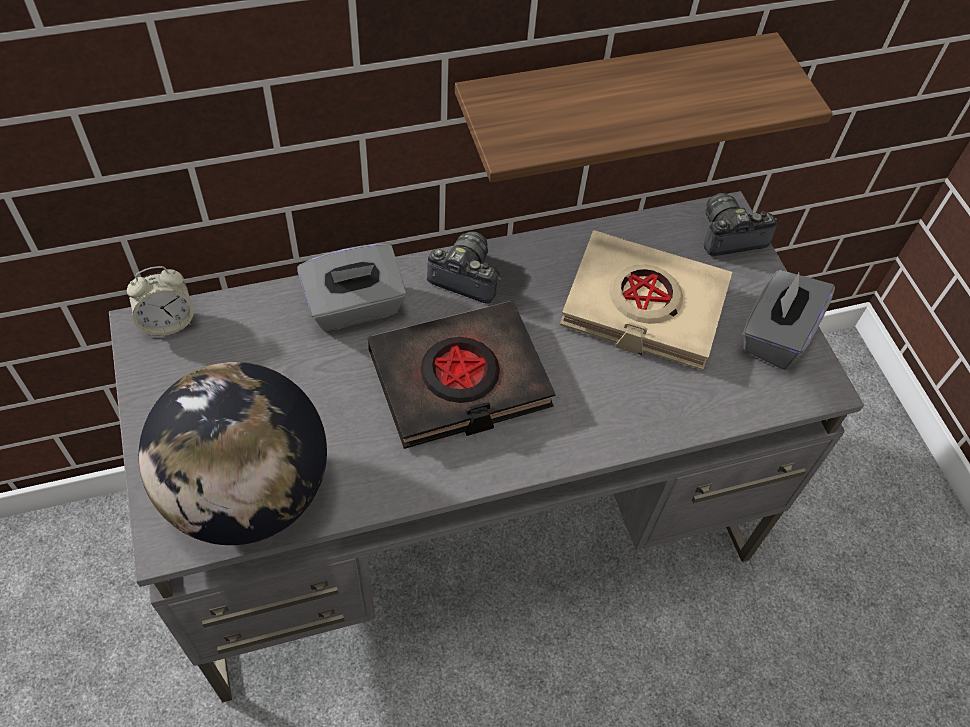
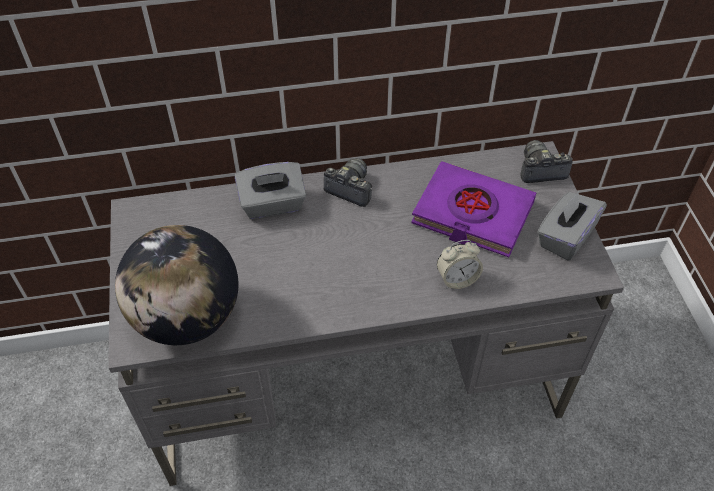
camera: 10 degrees right, 5 degrees down
(168, 322) = (148, 208): alarm clock -> alarm clock (457, 279)
(459, 380) = (338, 255): black book -> none
(611, 105) = (452, 74): shelf -> none
(643, 307) = (472, 214): beige book -> purple book

